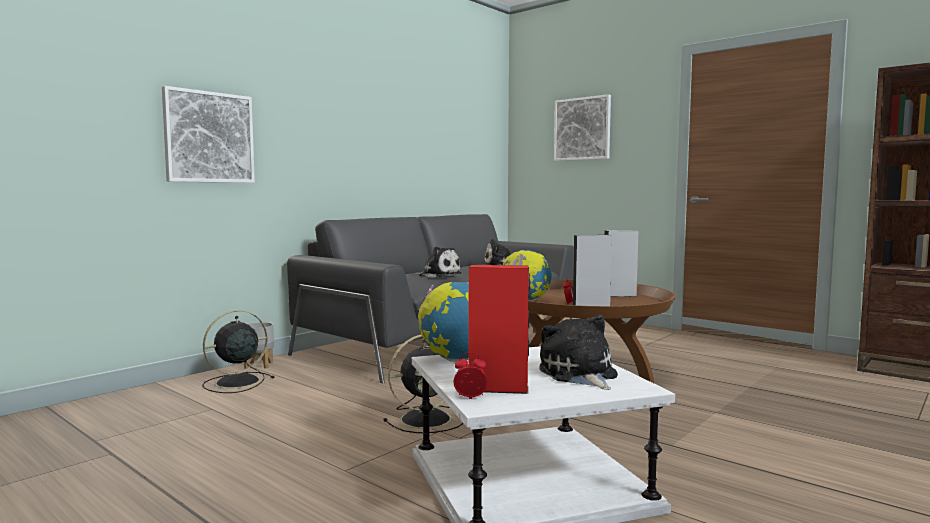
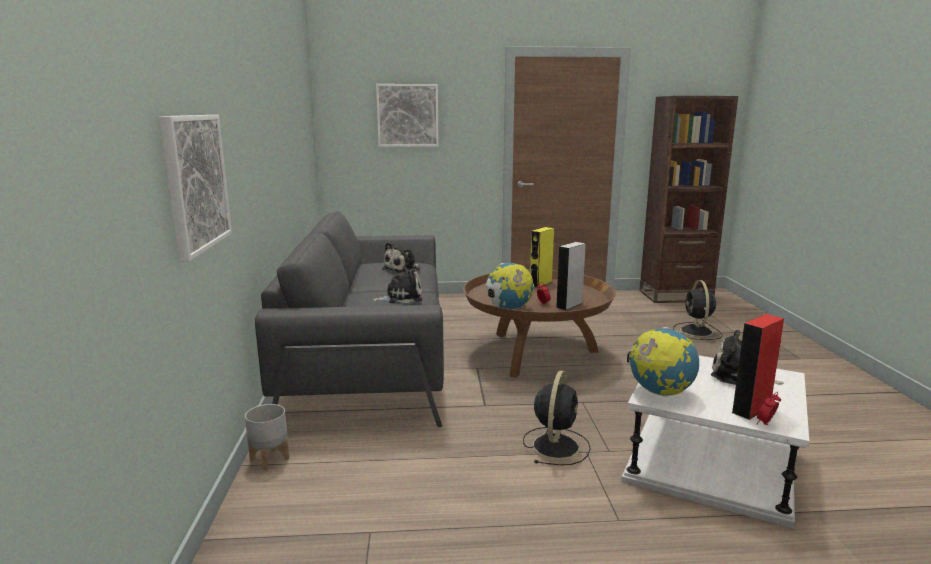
camera: 45 degrees left, 10 degrees up
(235, 382) = (306, 491): black fan -> black fan (696, 332)
(619, 295) = (540, 283): grey speaker -> yellow speaker

